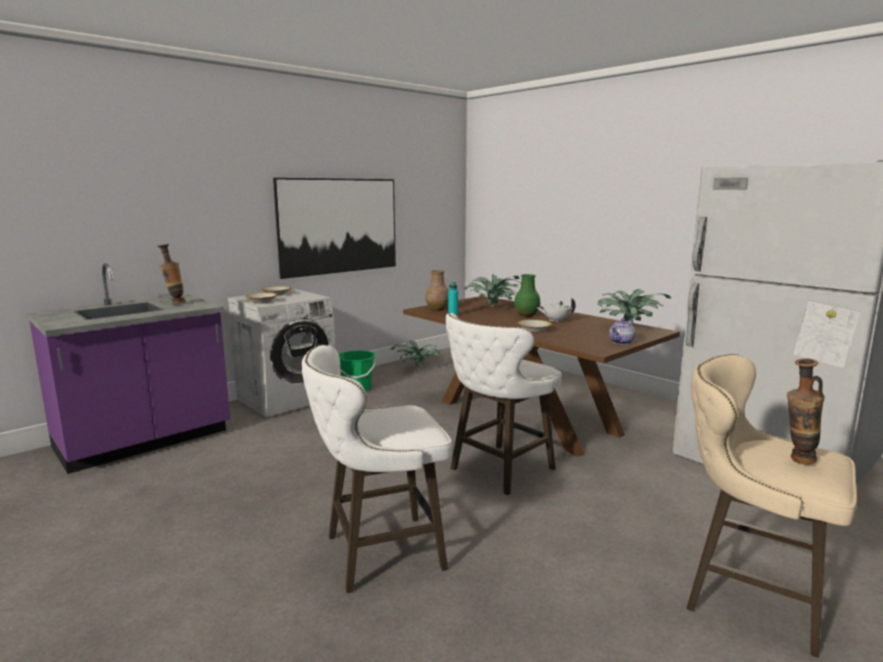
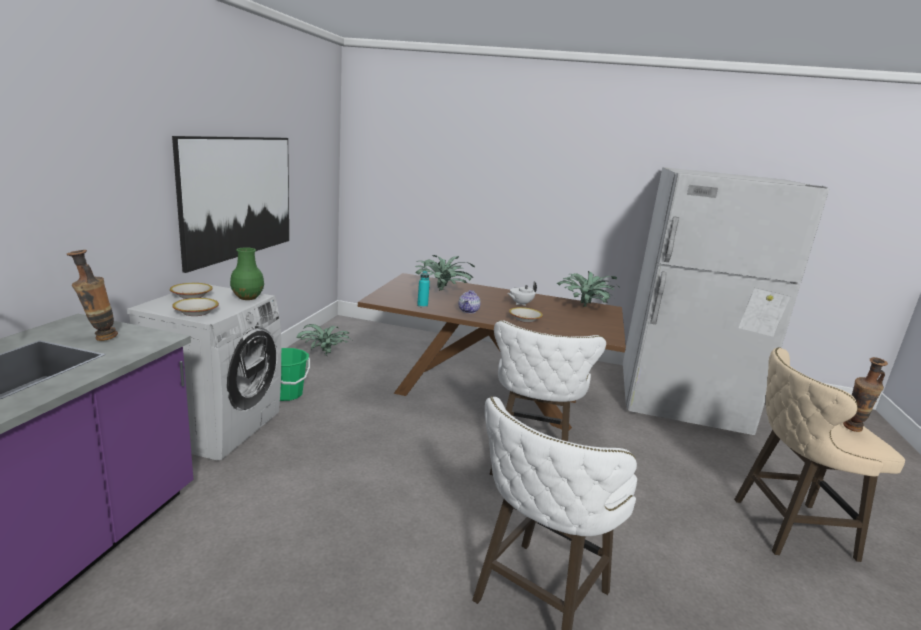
camera: 35 degrees left, 5 degrees up
(437, 309) = (394, 298): brown vase -> none
(526, 315) = (486, 299): green vase -> green vase (247, 297)
(621, 342) = (608, 326): teapot -> teapot (469, 311)

